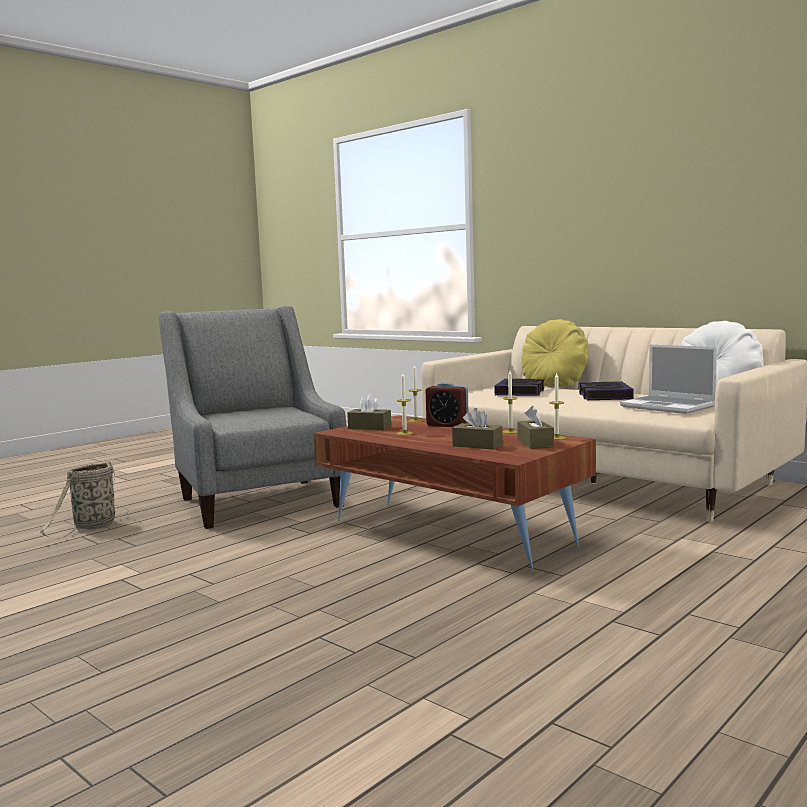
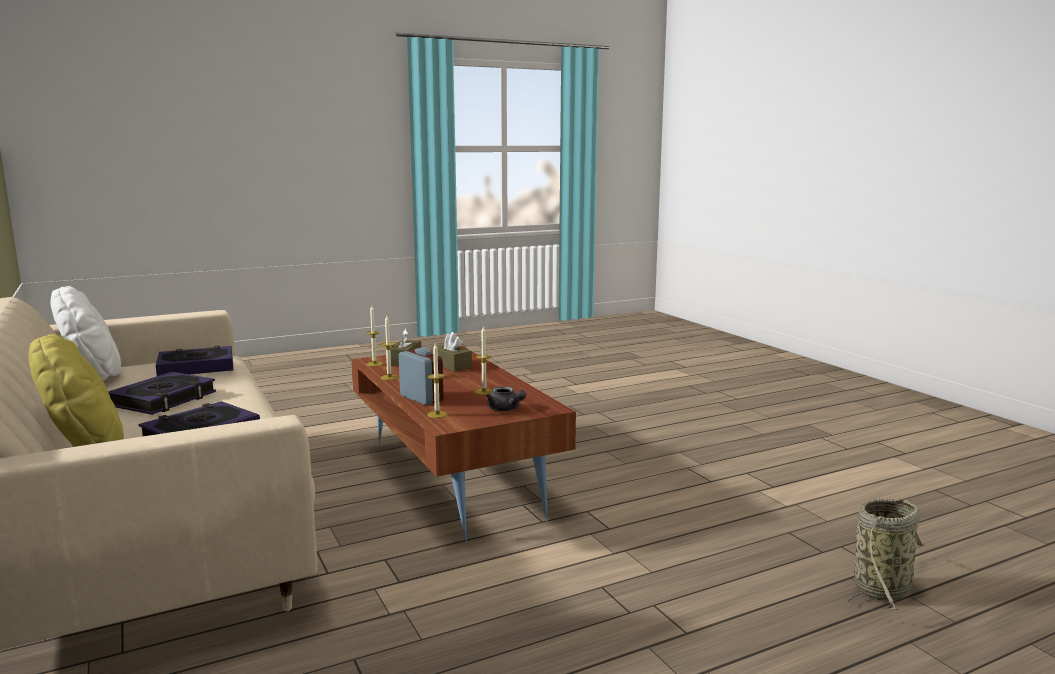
camera: 160 degrees left, 5 degrees up
(257, 499) = (641, 610): grey armchair -> none
(369, 427) = (505, 409): brown tissue box -> grey teapot
(669, 406) = (196, 367): laptop -> book

